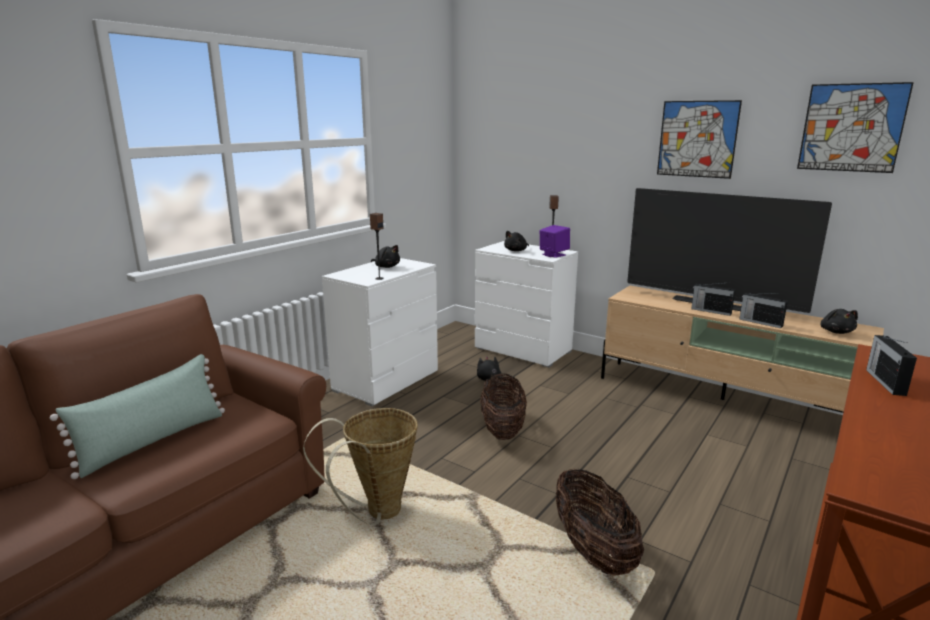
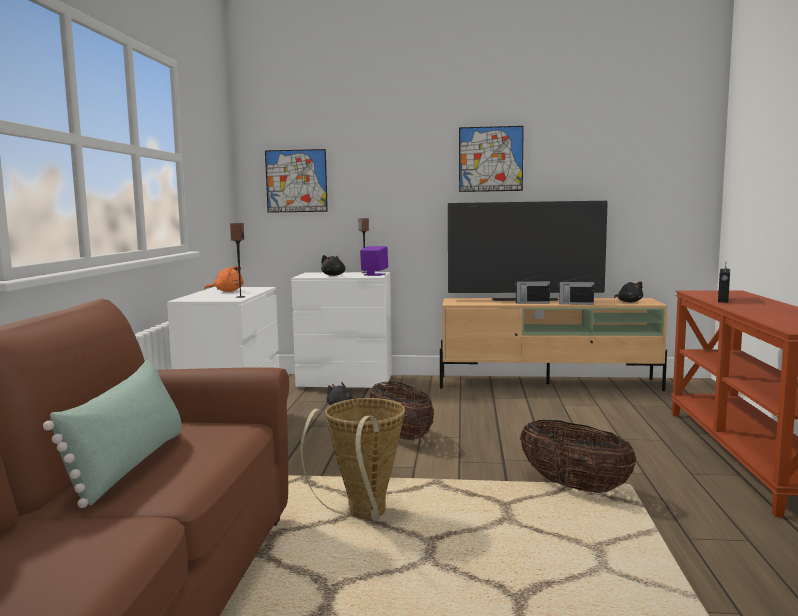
camera: 30 degrees left, 10 degrees down
(386, 267) = (227, 291): black plush toy -> orange plush toy
(851, 128) = (606, 145): picture -> picture (296, 181)
(885, 381) = (723, 299): radio -> radio turned 135 degrees counterclockwise

